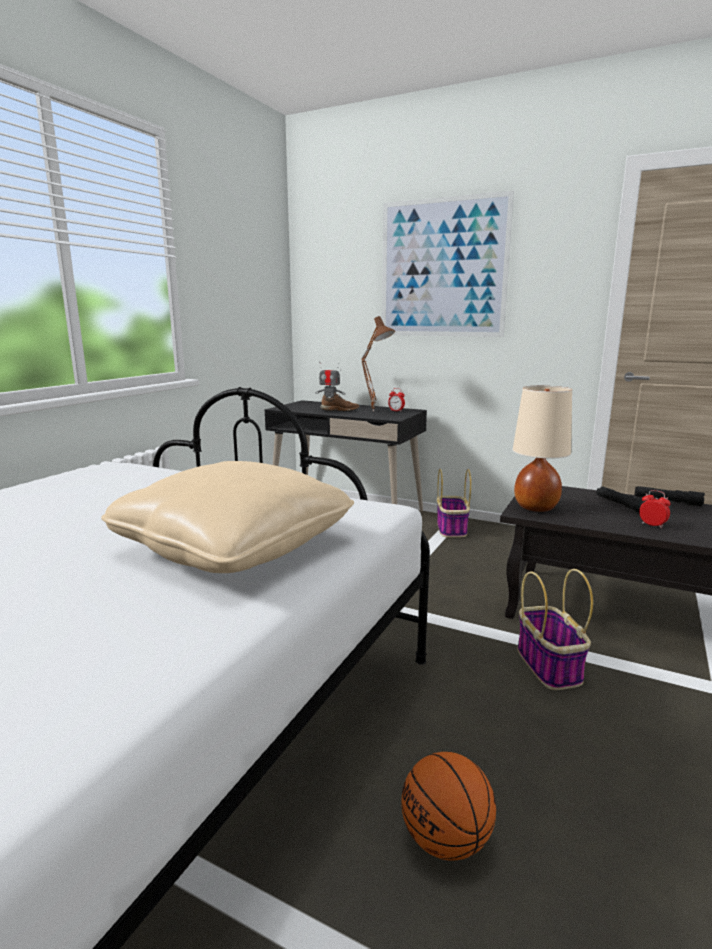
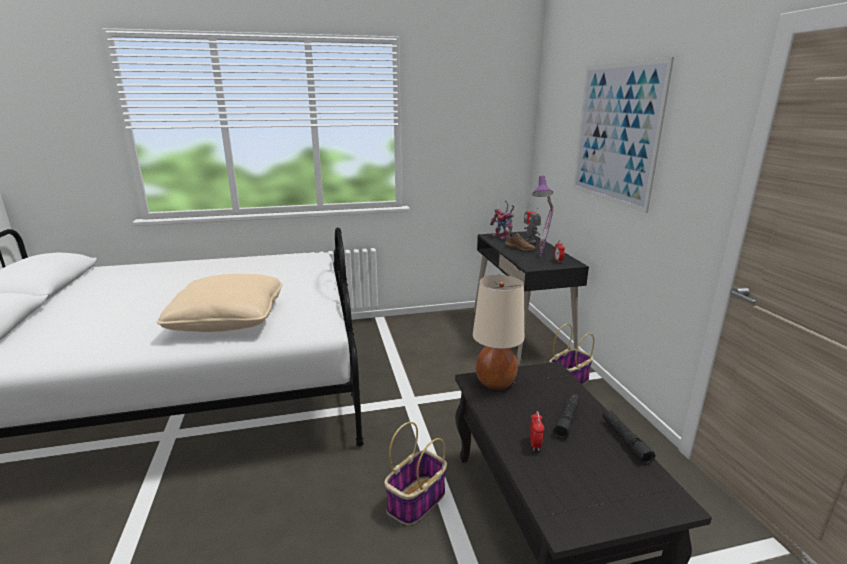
camera: 50 degrees right, 5 degrees up
(296, 407) = (502, 237): none -> toy robot
(374, 411) = (542, 256): brown table lamp -> purple table lamp
(445, 840) = (219, 515): basketball -> none

